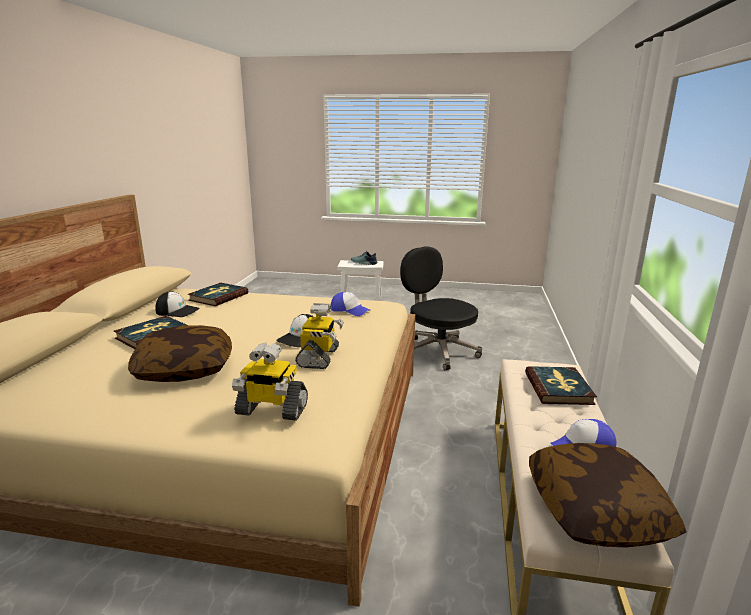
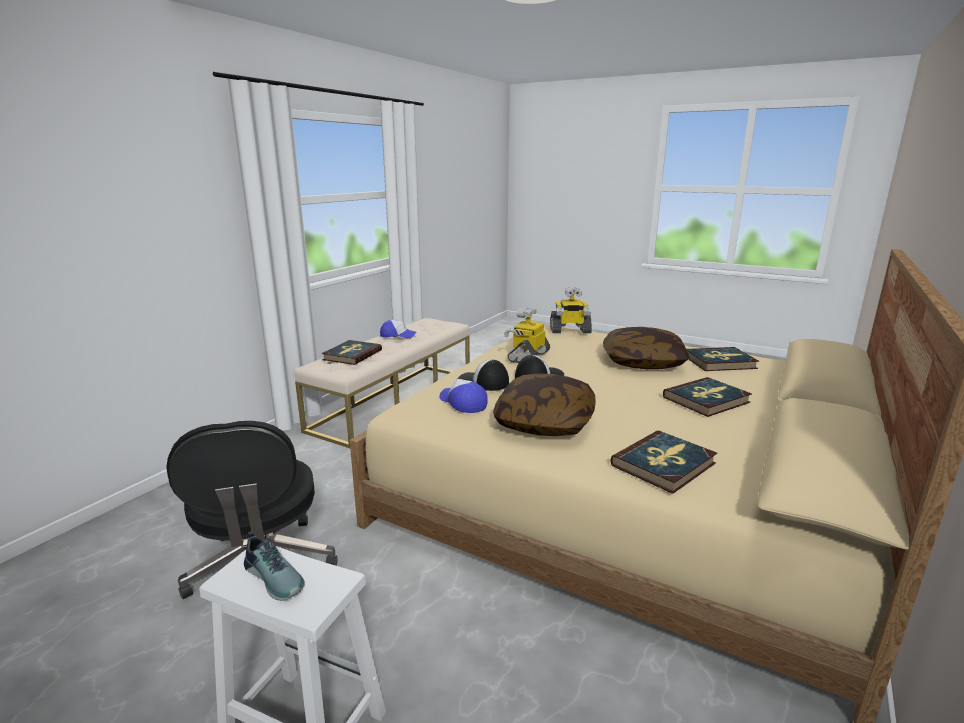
camera: 160 degrees left, 0 degrees up
(79, 387) = (719, 362): none -> book
(178, 311) = (711, 438): cap -> cap (483, 382)
(271, 410) = (570, 331): toy robot -> toy robot turned 150 degrees clockwise
(595, 511) = (430, 324): pillow -> pillow (545, 422)

